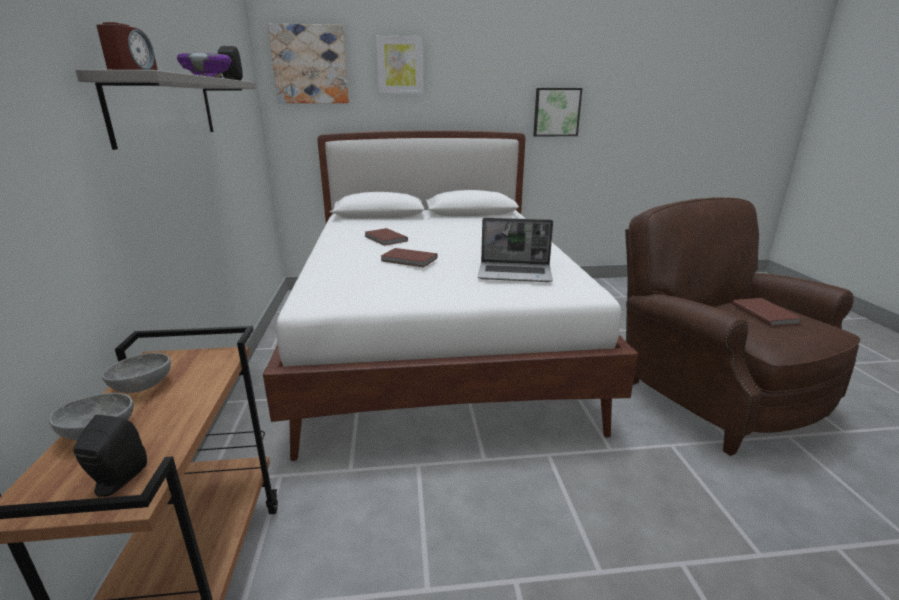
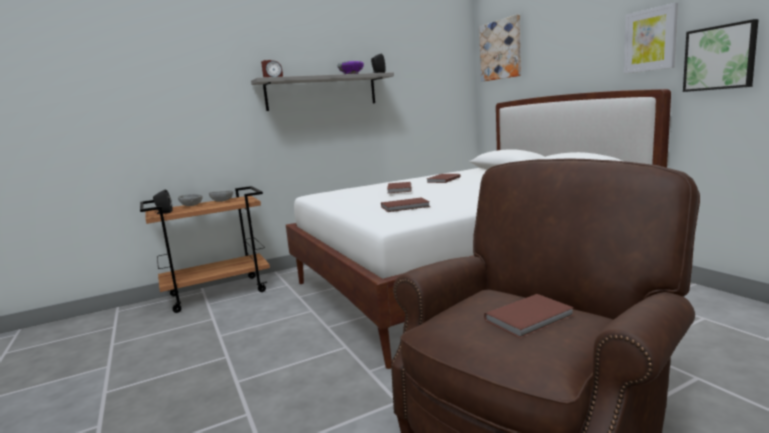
camera: 70 degrees right, 10 degrees down
(400, 65) = (556, 37): picture -> picture (650, 40)
(515, 273) = (406, 207): laptop -> brown book

